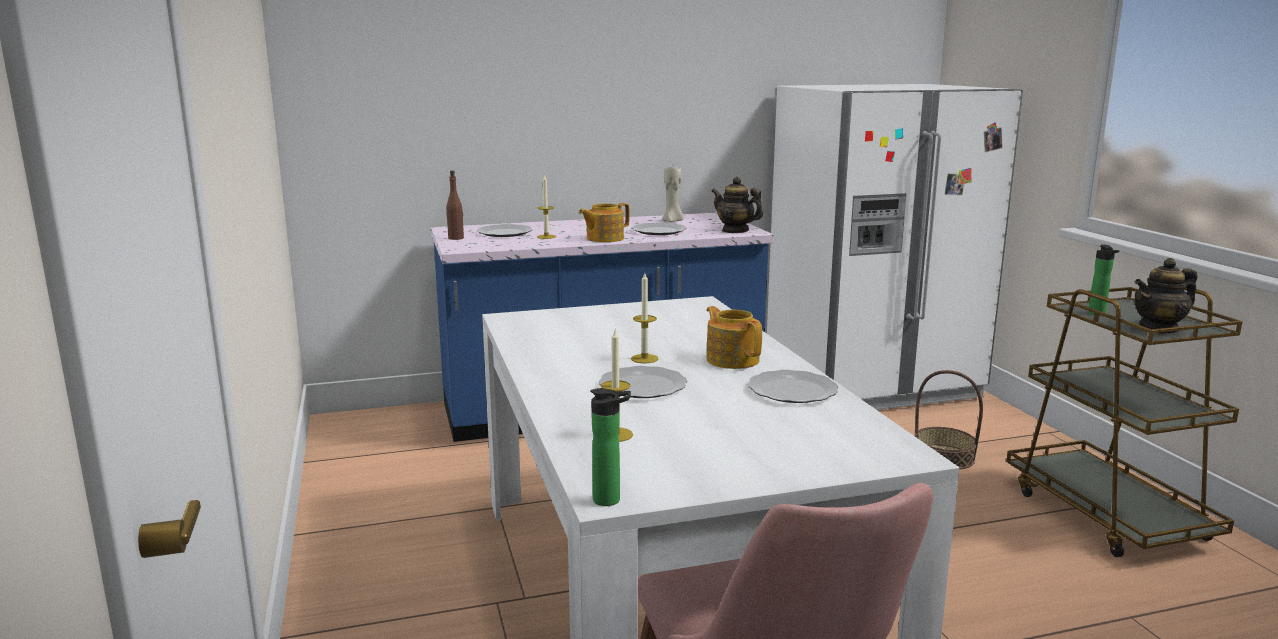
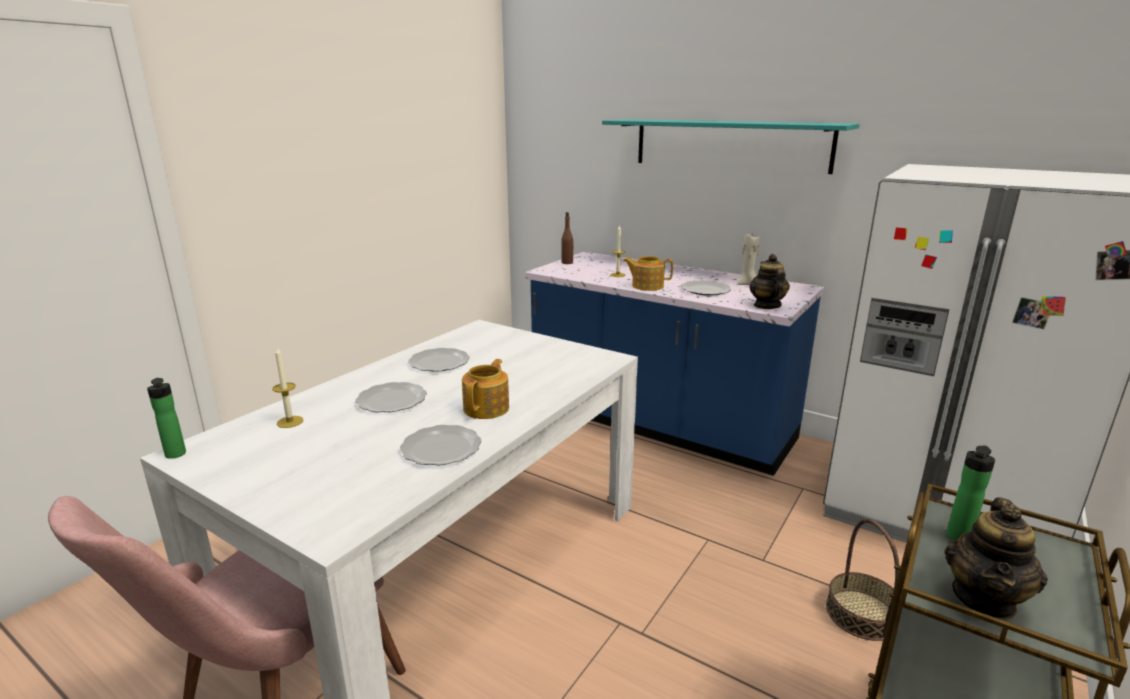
camera: 50 degrees right, 5 degrees up
(504, 233) = (604, 265): plate -> plate (438, 362)
(611, 75) = (730, 144): none -> turquoise shelf
(644, 358) = (450, 383): candle -> none
(1159, 328) = (984, 599): teapot -> teapot turned 90 degrees counterclockwise

